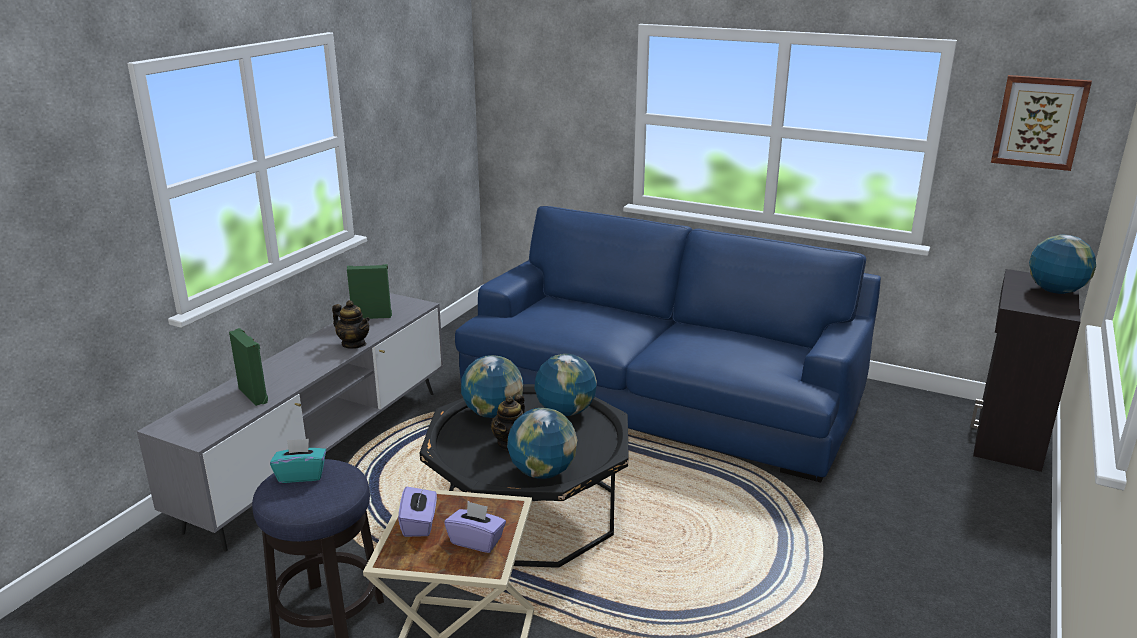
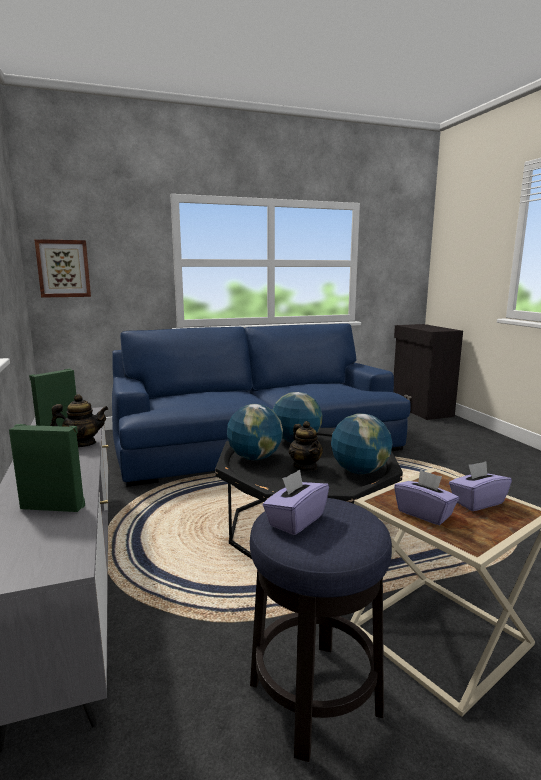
camera: 45 degrees left, 10 degrees down
(301, 475) = (295, 520): turquoise tissue box -> purple tissue box
(1039, 122) = (398, 245): picture -> picture (63, 268)
(1055, 291) = (429, 326): globe -> none

